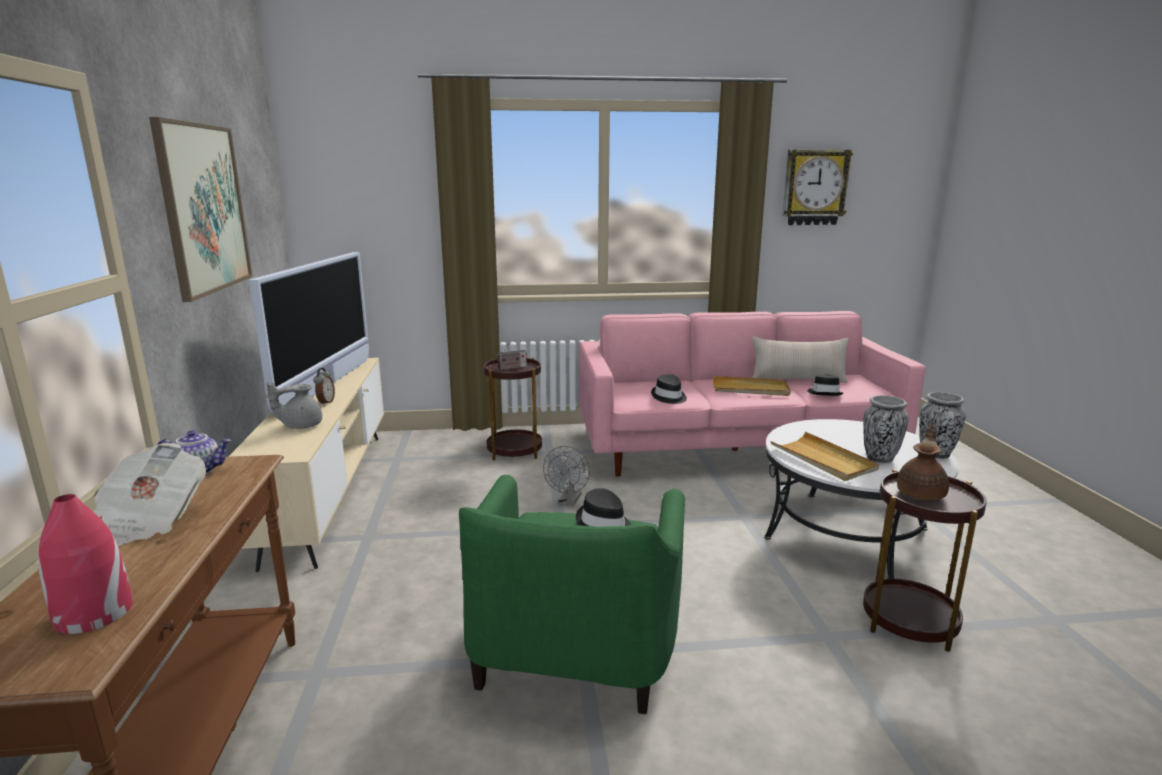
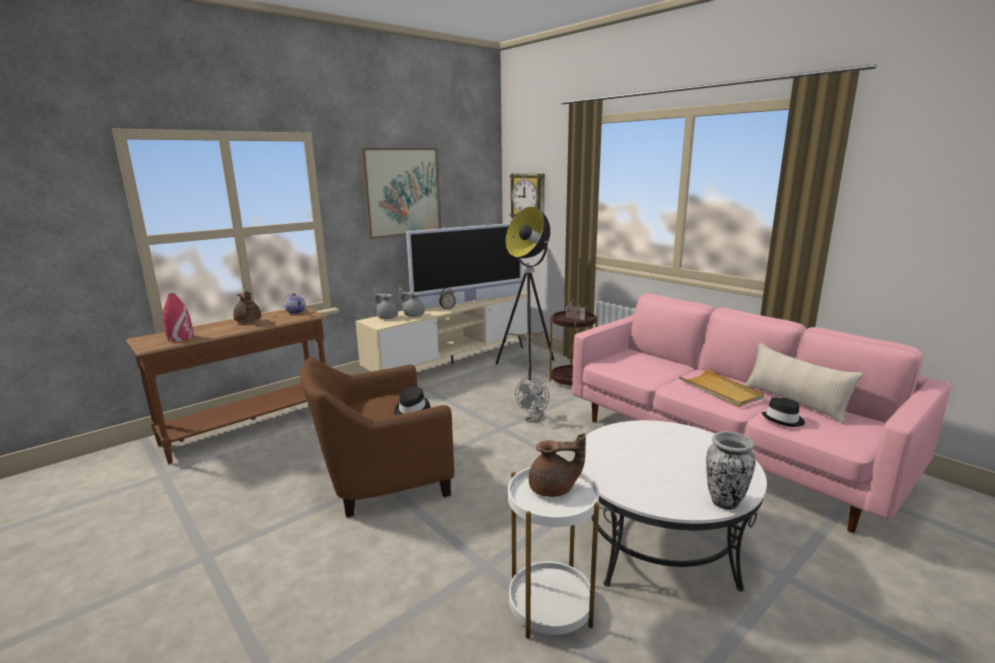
camera: 55 degrees right, 0 degrees up
(150, 520) = (248, 321): newspaper -> brown teapot
(264, 442) = (387, 317): none -> grey teapot
(438, 457) = (528, 367): none -> floor lamp
(568, 502) = (533, 419): grey fan -> grey fan turned 45 degrees counterclockwise
(573, 651) = (381, 477): green armchair -> brown armchair
(669, 397) = (637, 371): black hat -> none
(814, 187) = (922, 190): wall clock -> wall clock (528, 199)
(823, 459) = (614, 451): beige tray -> none
(879, 458) = (661, 475): vase -> none
(909, 621) = (550, 606): brown side table -> white side table

